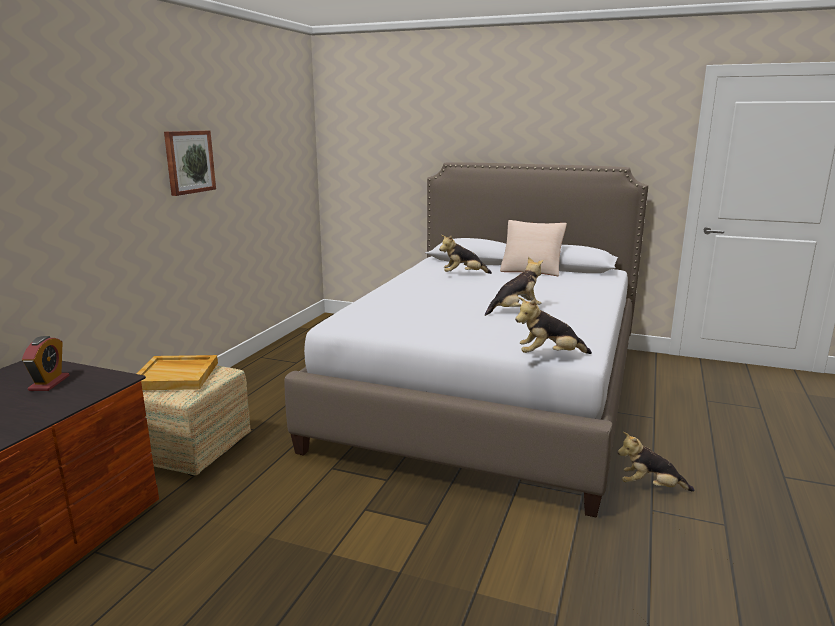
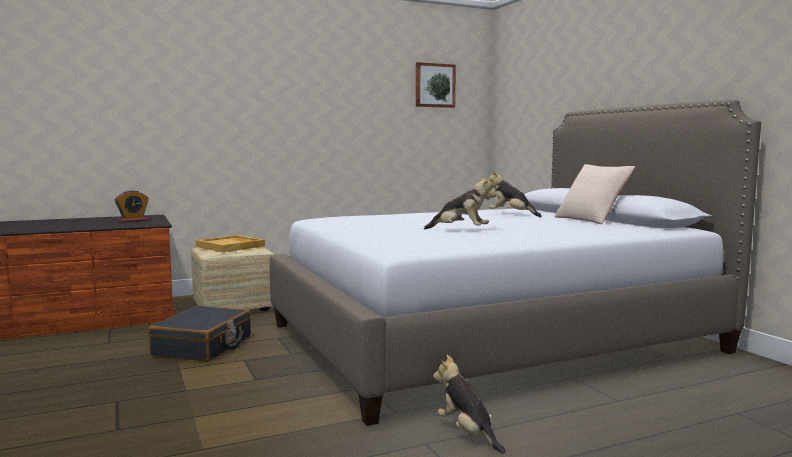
camera: 45 degrees right, 10 degrees down
(189, 162) = (324, 106): picture -> picture (434, 85)
(285, 515) = (203, 346): none -> black suitcase
(549, 356) = (373, 247): plush toy -> none

